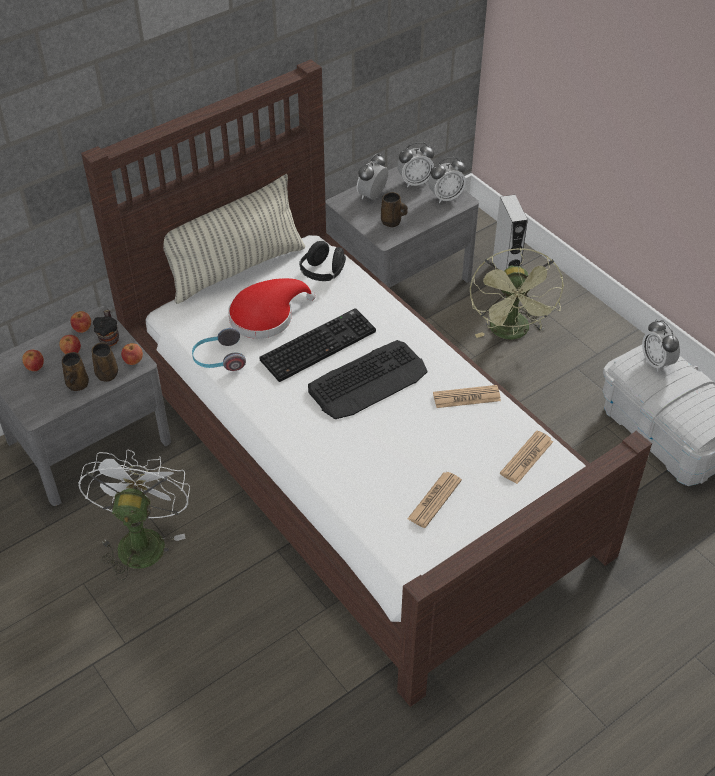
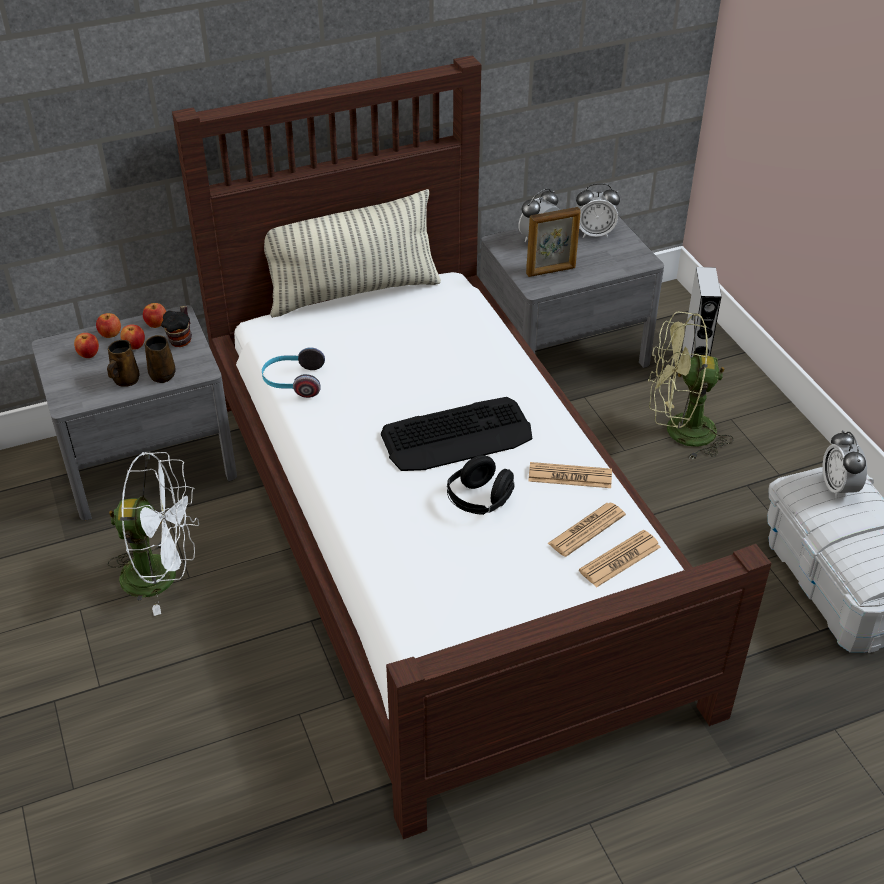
camera: 15 degrees right, 5 degrees down
(133, 361) = (197, 367): apple -> apple (110, 335)
(141, 539) = (162, 575): white fan -> white fan turned 75 degrees clockwise
(266, 316) = (366, 346): red hat -> none
(318, 344) = (414, 386): keyboard -> none
(323, 273) = (449, 312): black headphones -> black headphones (479, 501)
(392, 222) = (551, 271): brown mug -> picture frame
(434, 500) = (486, 585): newspaper -> newspaper (586, 530)
(445, 197) = (625, 255): alarm clock -> none
(511, 333) = (679, 432): green fan -> green fan turned 75 degrees clockwise

